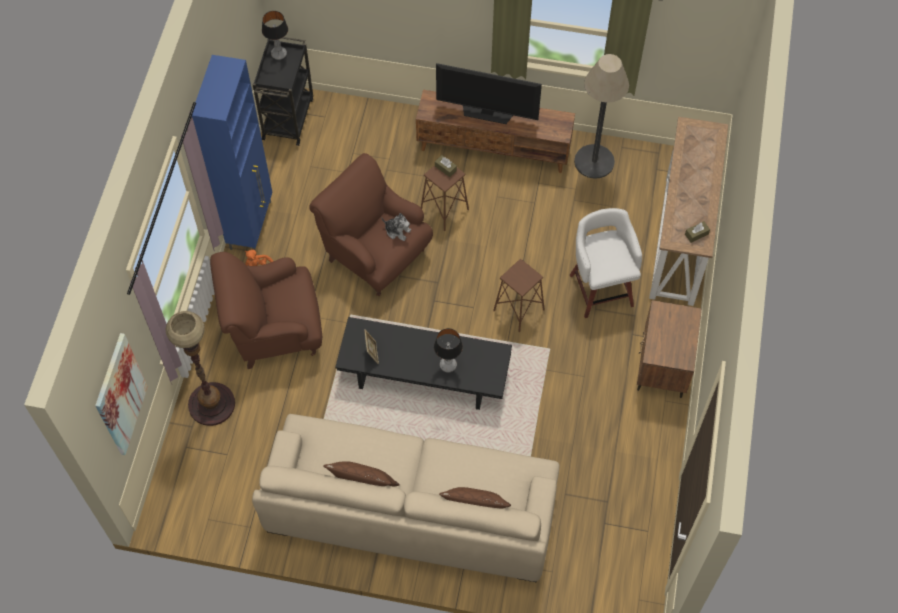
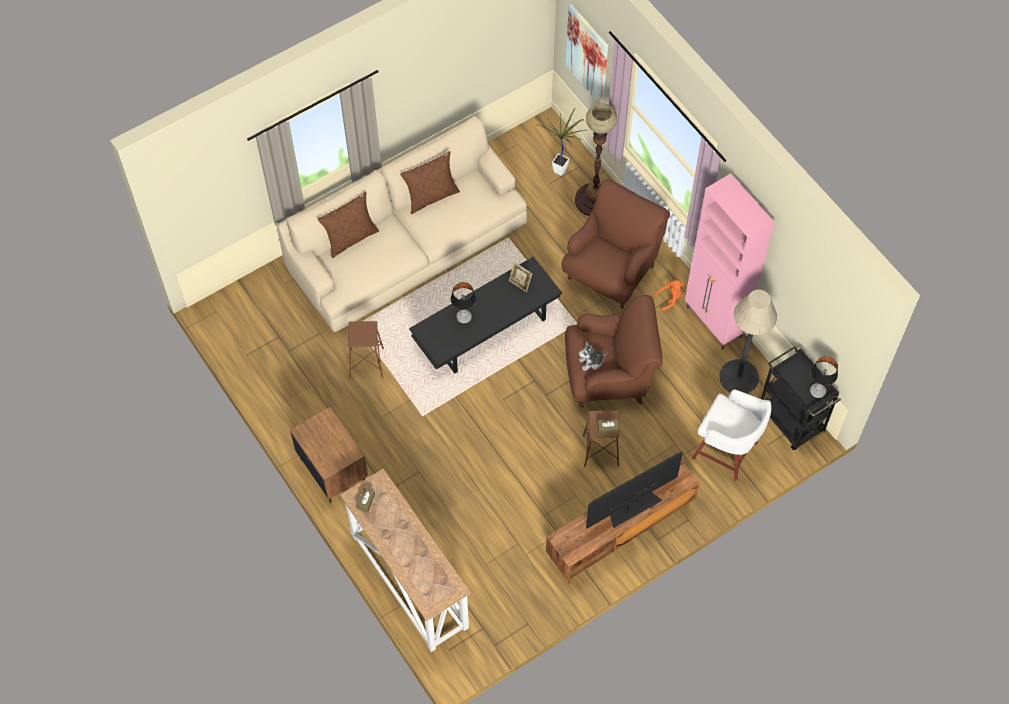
camera: 135 degrees right, 0 degrees up
(202, 457) = (562, 170): none -> potted plant
(251, 224) = (714, 323): blue cabinet -> pink cabinet
(518, 310) = (470, 424): brown stool -> brown stool (366, 363)
(594, 161) = (535, 590): floor lamp -> floor lamp (739, 377)
(601, 288) = (430, 491): white stool -> white stool (726, 452)

